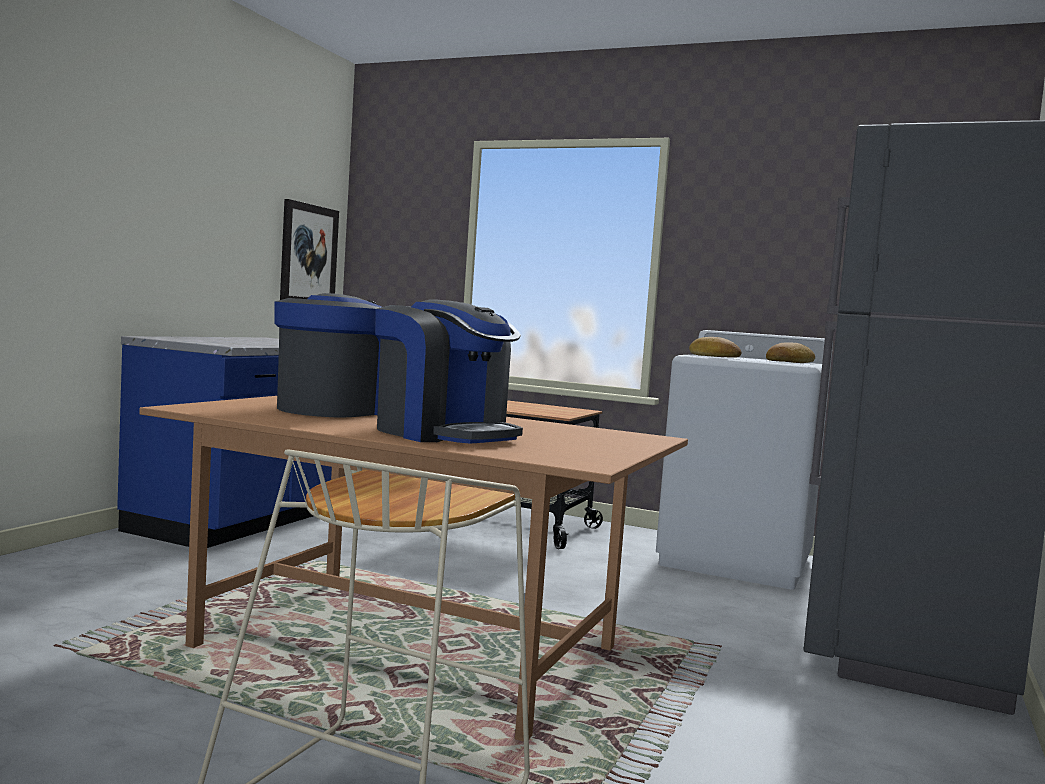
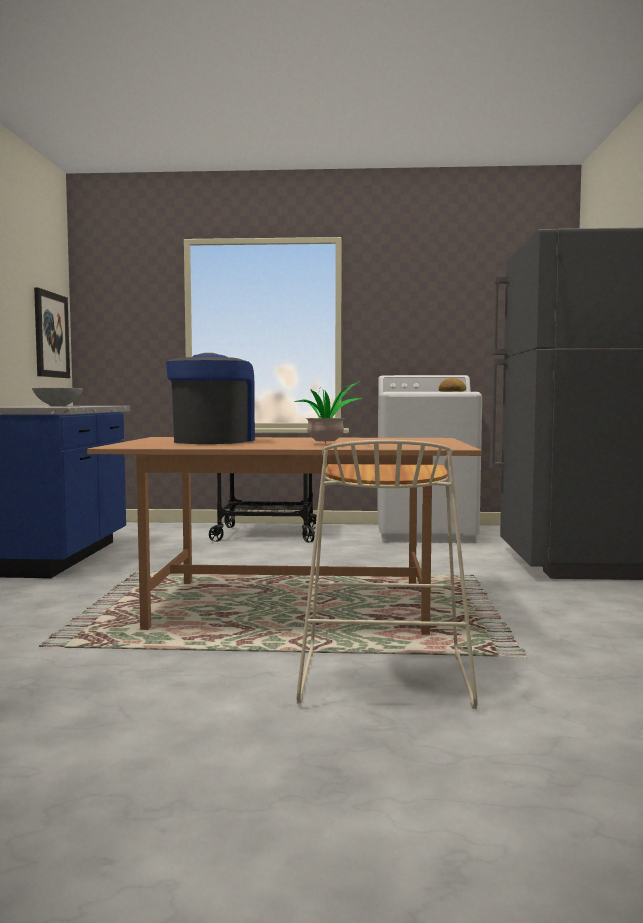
camera: 20 degrees left, 0 degrees up
(244, 343) = (58, 406): none -> grey bowl
(444, 434) = (328, 444): coffee machine -> potted plant
(712, 356) = (402, 391): bread -> none

